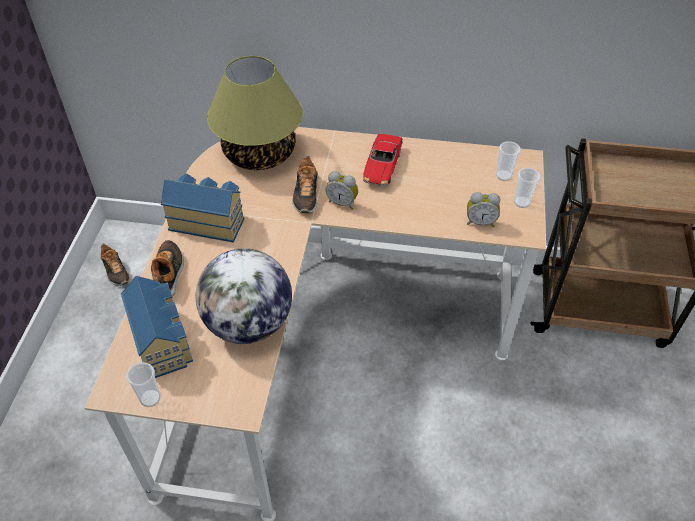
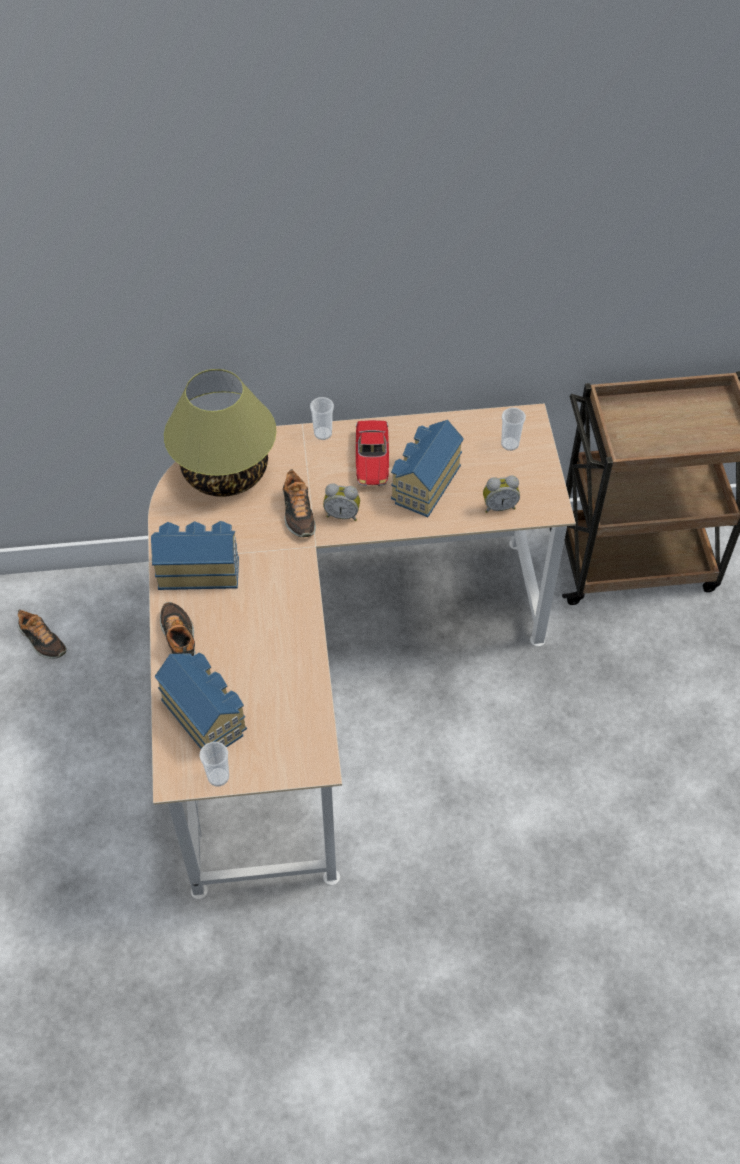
camera: 15 degrees left, 5 degrees up
(249, 324) = (290, 676): globe -> none
(419, 192) = (423, 483): none -> toy house
(522, 202) = (537, 473): cup -> cup (323, 433)

